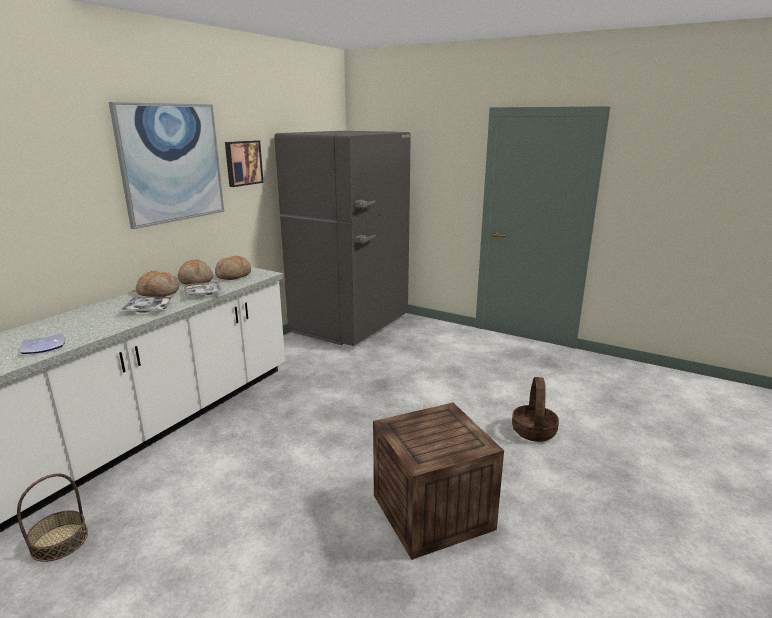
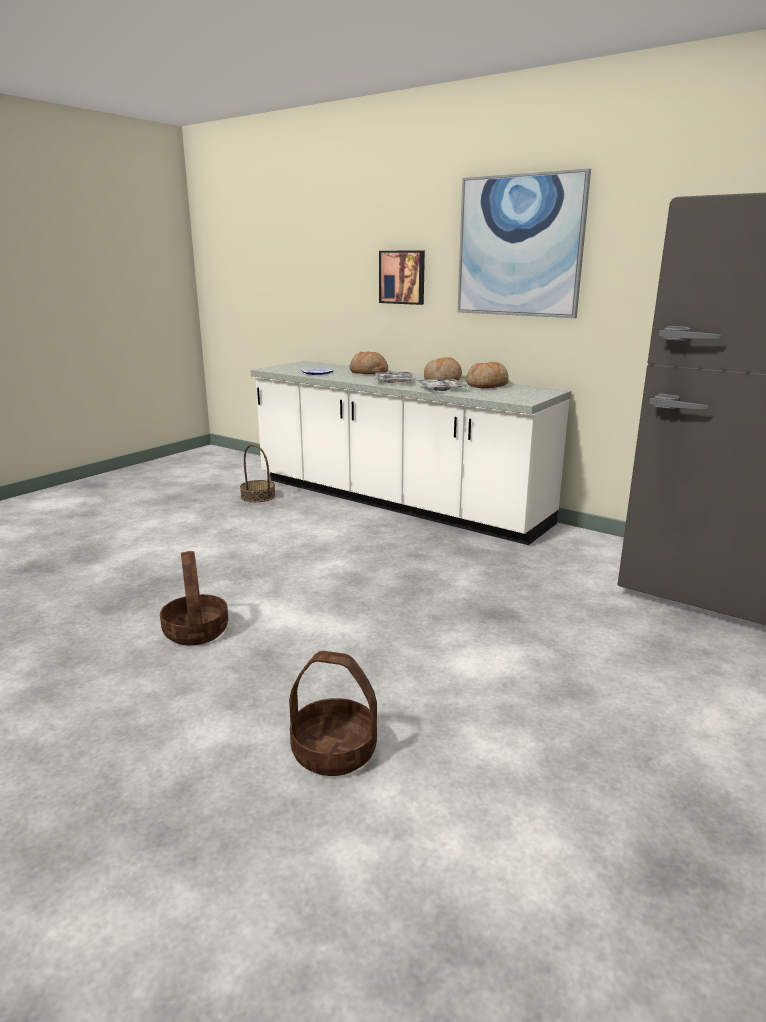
camera: 95 degrees right, 0 degrees up
(234, 275) = (511, 393): bread -> bread (368, 372)
(243, 163) = (632, 254): picture -> picture (403, 277)
(432, 512) = (196, 631): crate -> basket

